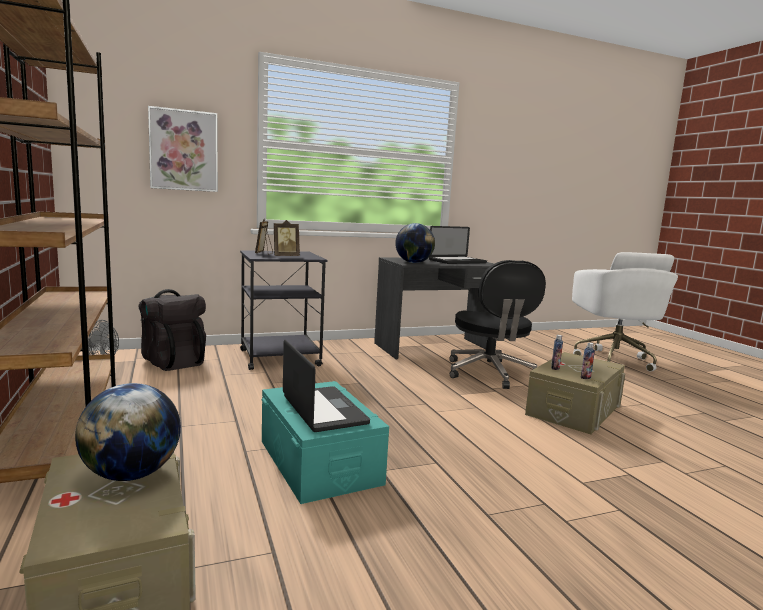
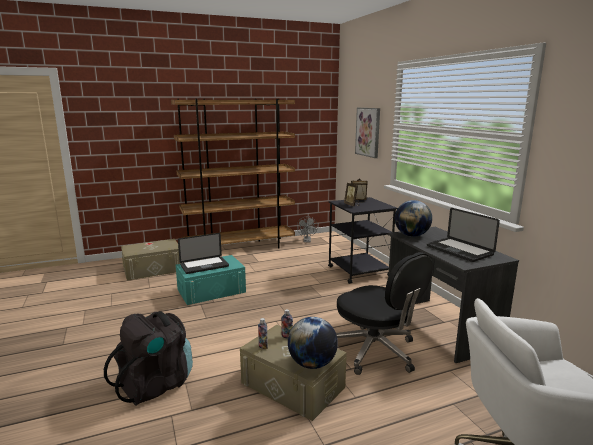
camera: 90 degrees right, 5 degrees up
(131, 474) = (159, 247): globe -> globe (312, 364)
(173, 361) = (332, 250): black backpack -> black backpack (156, 384)
(489, 373) = (376, 351): black office chair -> black office chair turned 120 degrees counterclockwise

